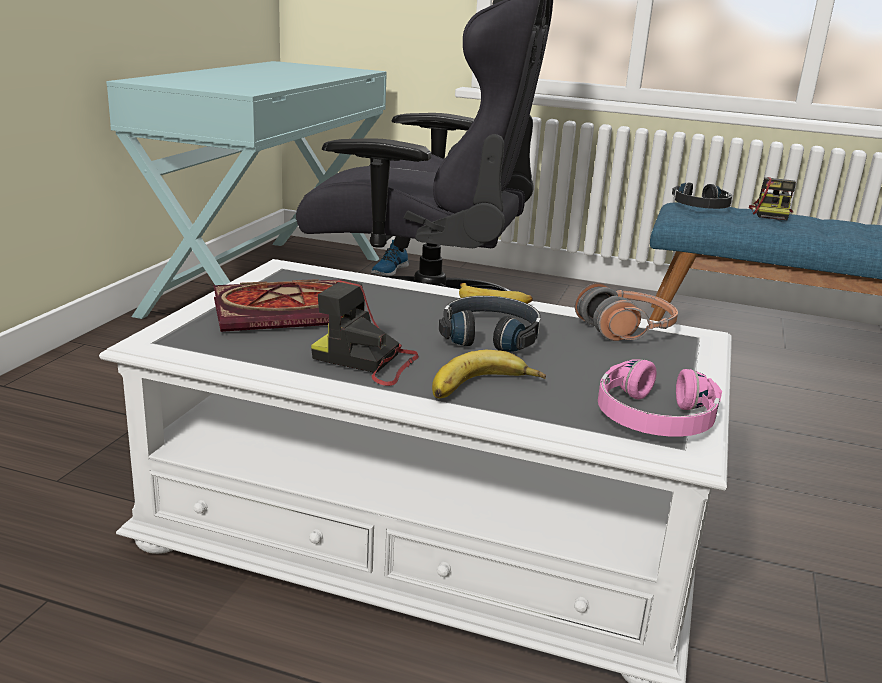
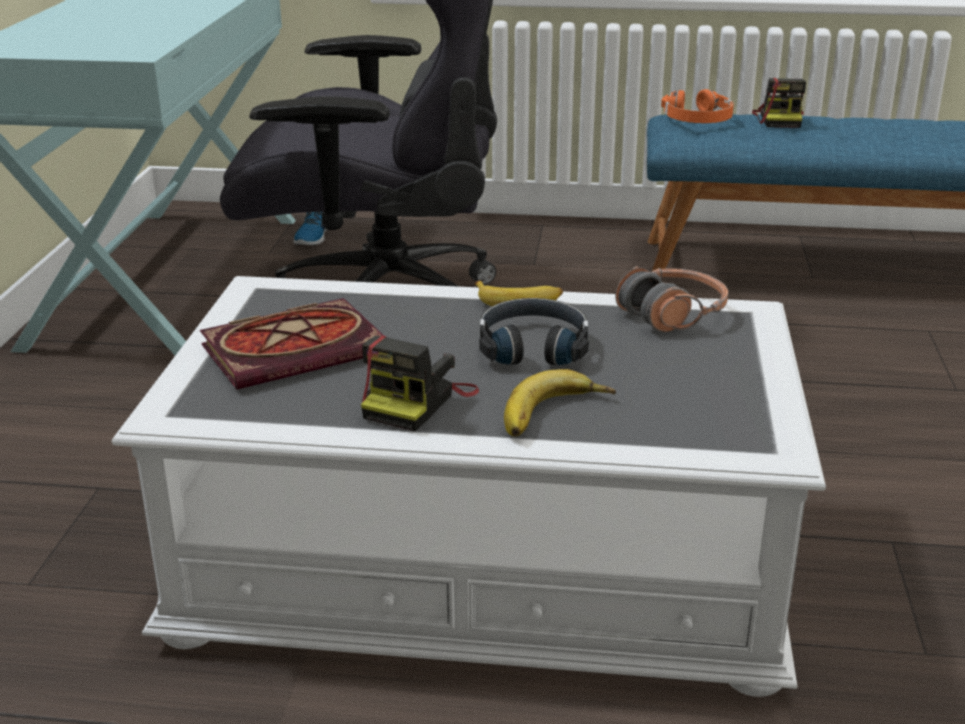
camera: 10 degrees left, 5 degrees up
(367, 361) = (417, 402): camera -> camera turned 75 degrees counterclockwise
(654, 417) = (736, 421): pink headphones -> none
(701, 206) = (698, 119): black headphones -> orange headphones

